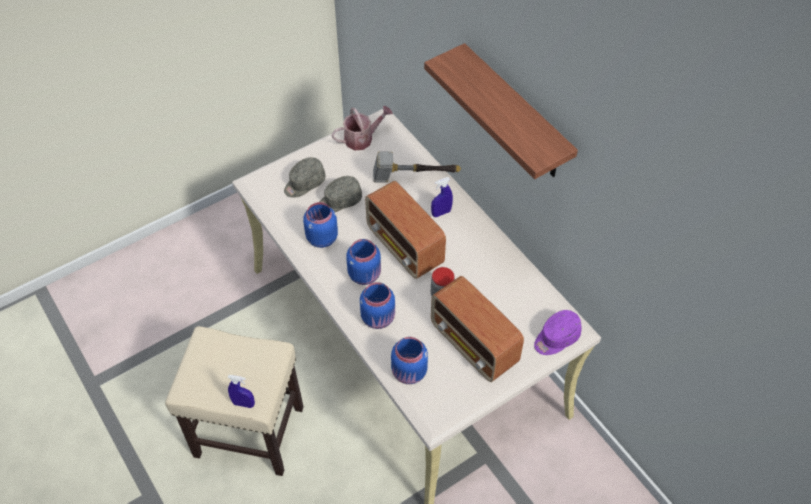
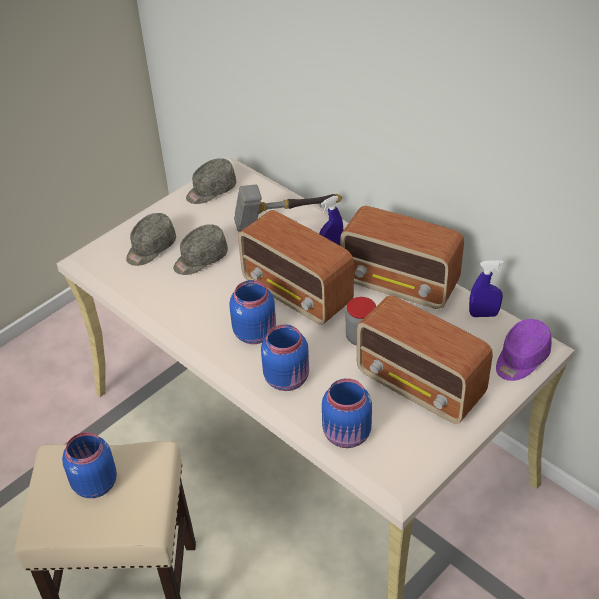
camera: 10 degrees left, 10 degrees down
(243, 404) = (126, 528): blue spray bottle -> blue spray bottle (483, 314)
(321, 238) = (187, 303): blue jar -> blue jar (93, 484)
(362, 138) = (211, 191): watering can -> grey cap
(485, 255) = (400, 285): none -> radio
(515, 115) = (415, 83): shelf -> none

